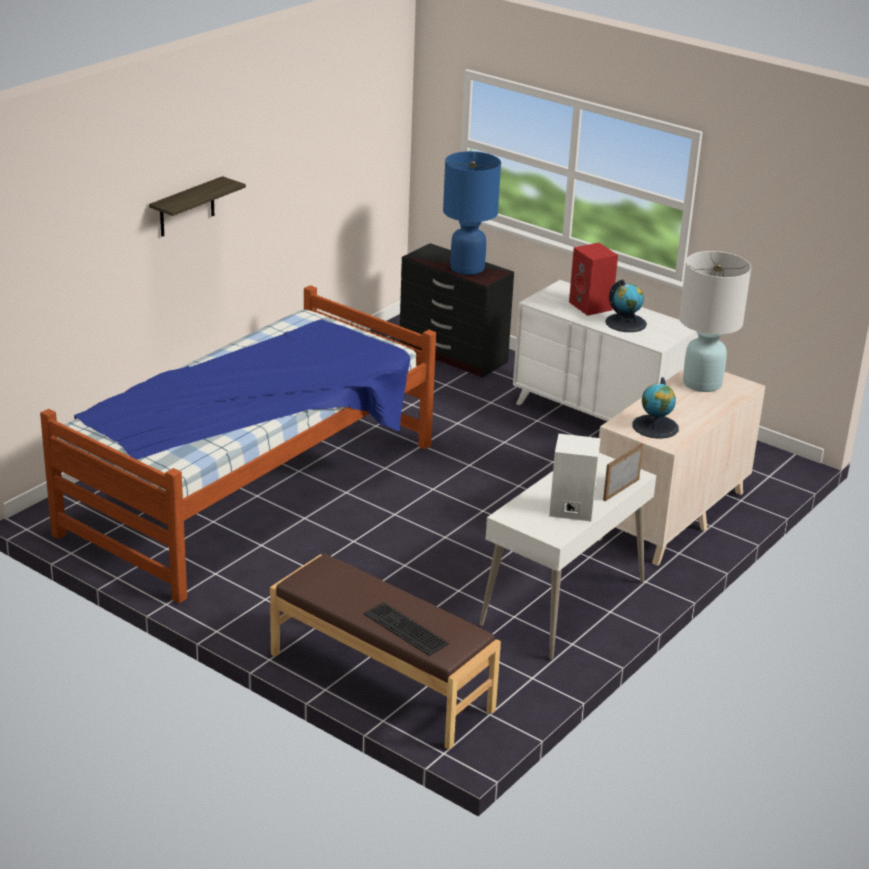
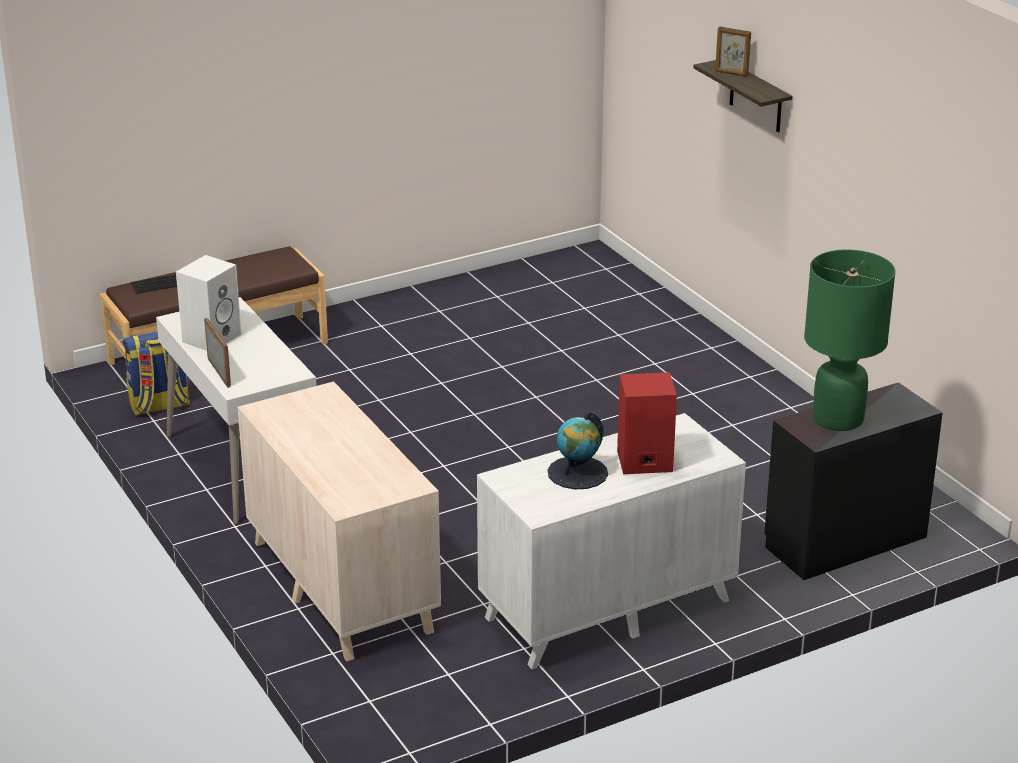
camera: 115 degrees right, 0 degrees up
(186, 197) = (731, 73): none -> picture frame
(253, 489) = (575, 350): bed -> none
(467, 268) = (837, 419): blue table lamp -> green table lamp
(504, 684) = (159, 405): none -> backpack
(655, 427) = (303, 413): globe -> none
(702, 384) = (375, 475): white table lamp -> none

